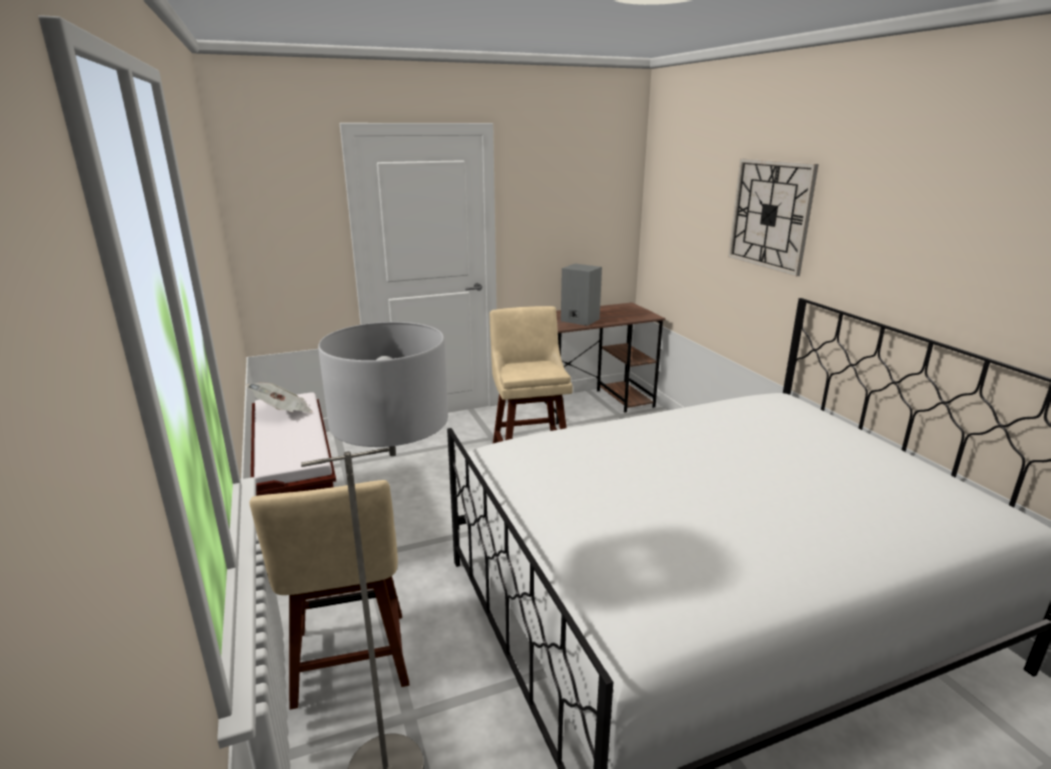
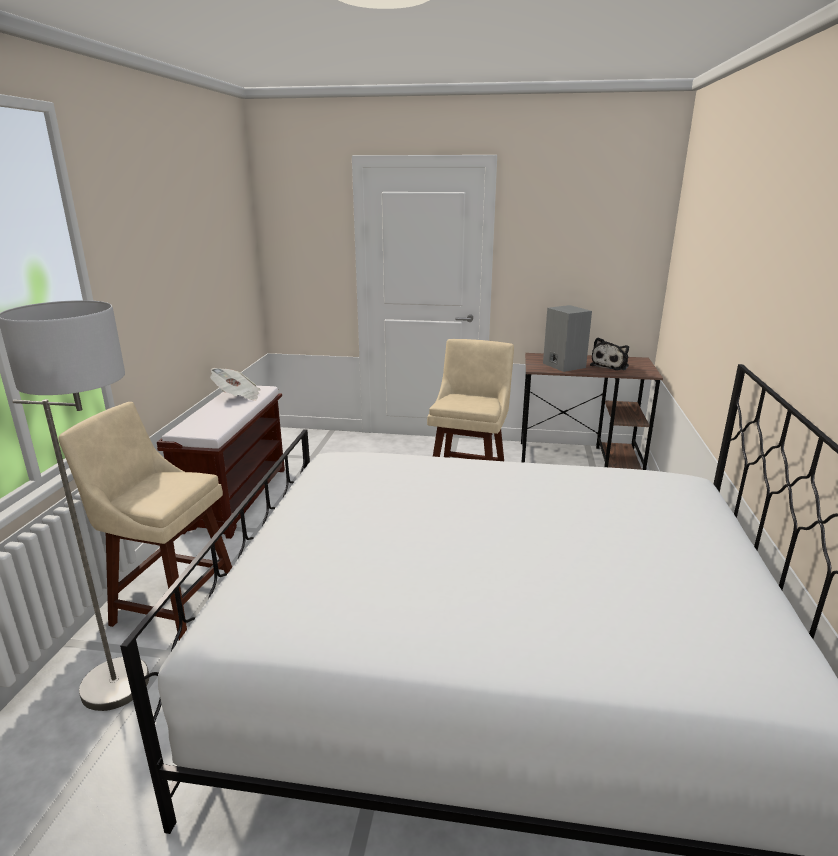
camera: 30 degrees right, 0 degrees up
(349, 664) = (170, 601): beige chair -> beige chair turned 90 degrees clockwise
(615, 314) = (610, 366): none -> plush toy
(770, 215) = (742, 260): wall clock -> none

